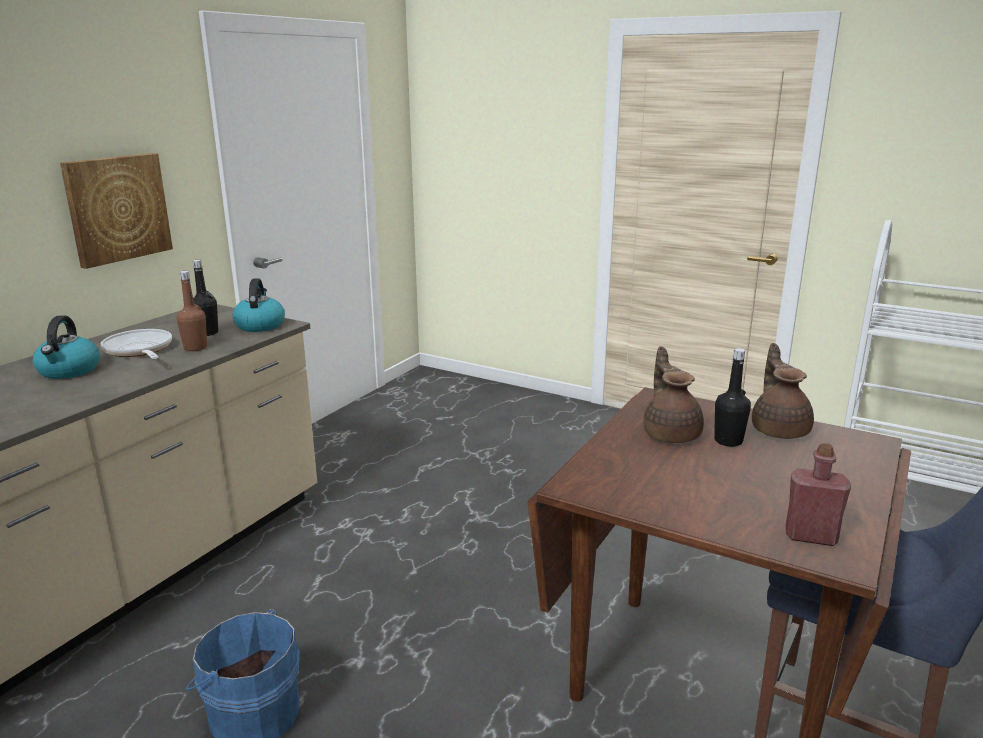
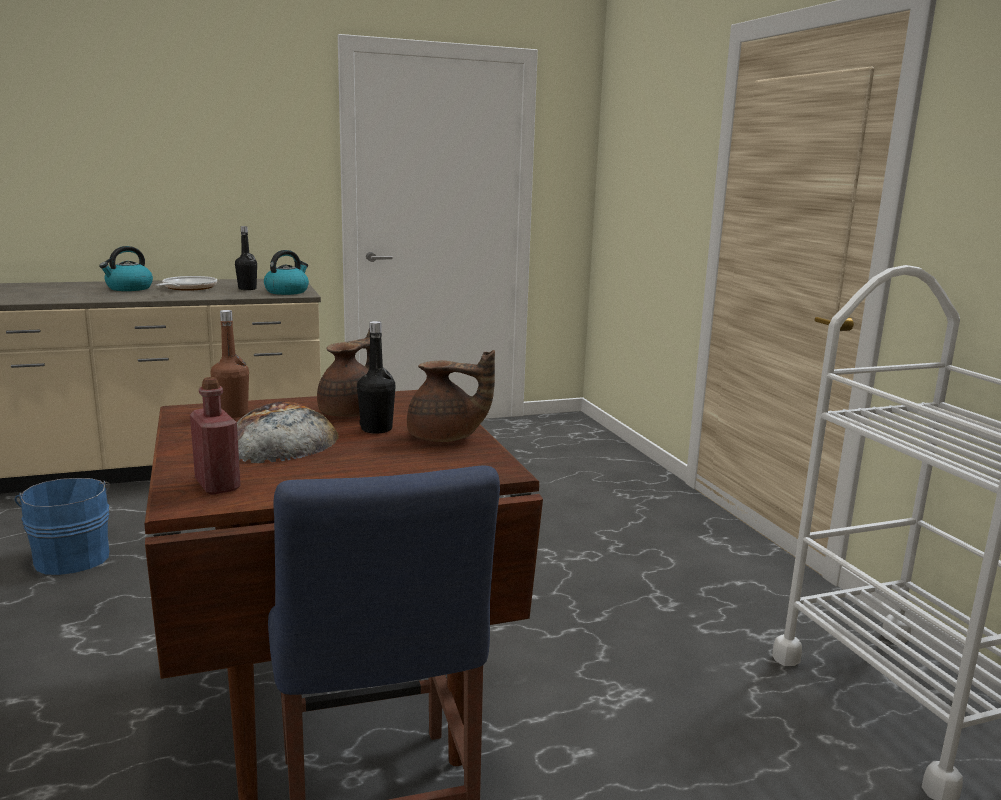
camera: 40 degrees right, 5 degrees down
(117, 208) = (233, 185): picture -> none
(195, 348) = (216, 293): brown bottle -> brown bottle (232, 414)
(719, 481) = (280, 441): none -> bread
(779, 429) = (445, 438): brown teapot -> brown teapot turned 60 degrees clockwise

